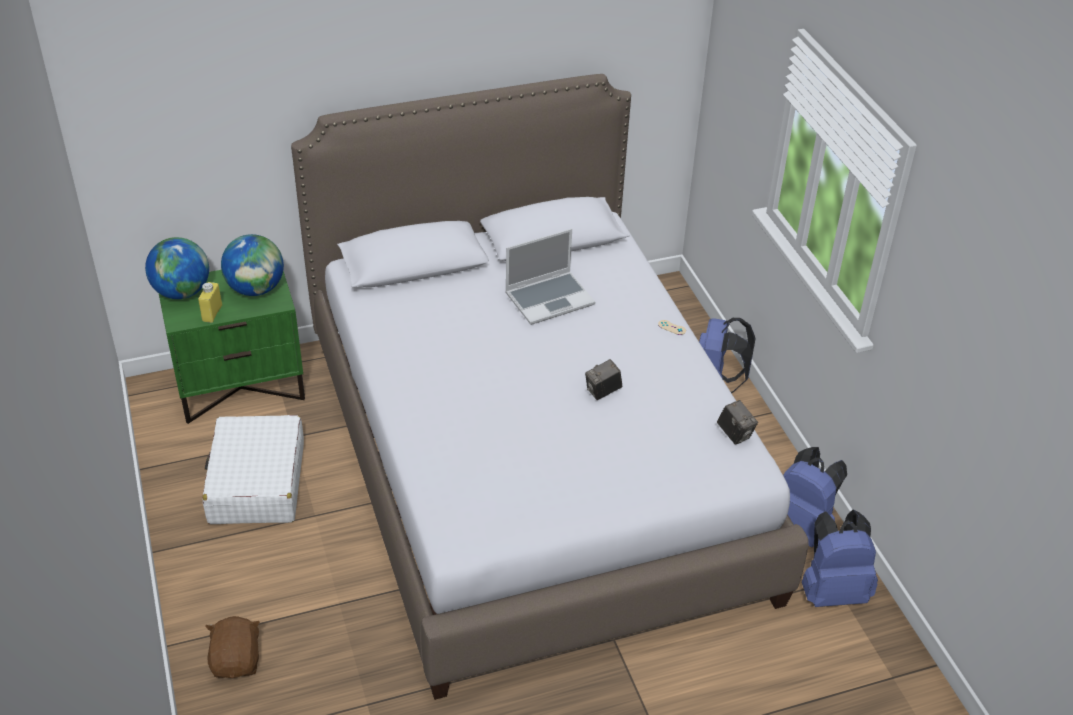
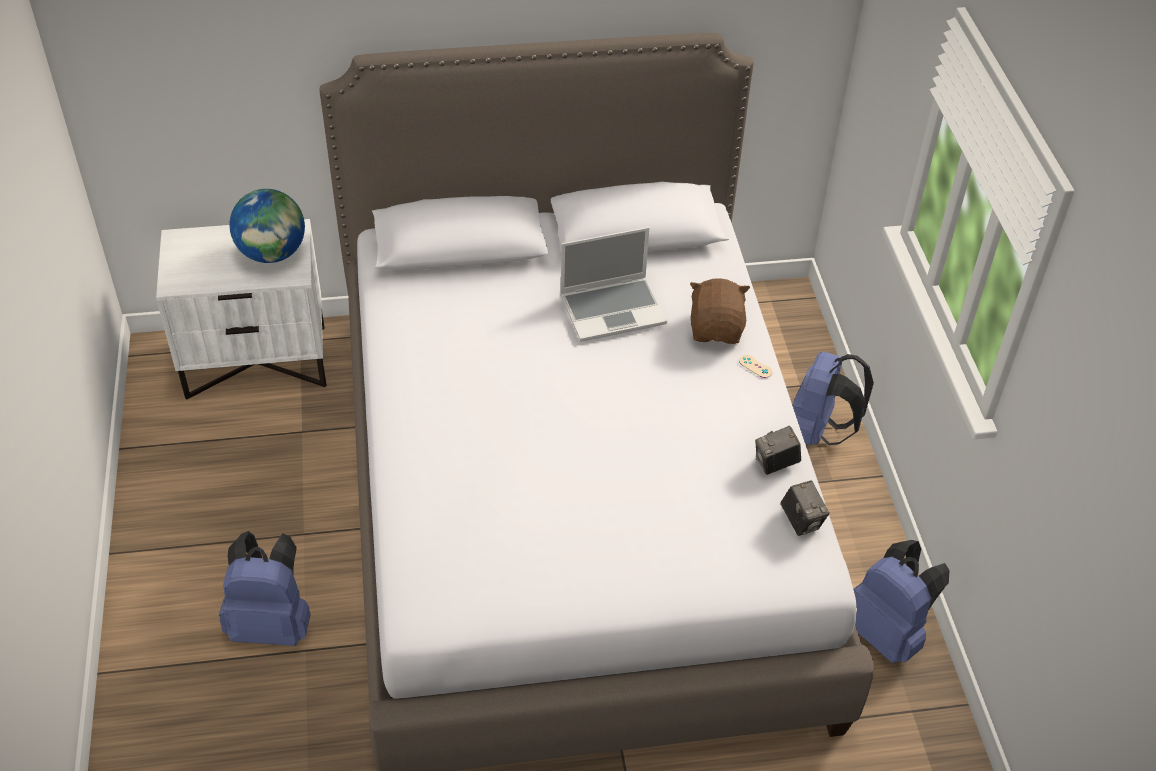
camera: 10 degrees right, 5 degrees up
(182, 292) = (187, 247): globe -> none
(212, 313) = (214, 278): yellow bottle -> none
(237, 661) = (171, 704): brown plush toy -> brown plush toy (716, 329)
(241, 386) = (257, 361): green nightstand -> white nightstand
(256, 483) = (246, 484): white suitcase -> none
(603, 391) = (648, 442): camera -> camera (775, 464)
(832, 591) = (908, 723): blue backpack -> blue backpack (272, 624)

